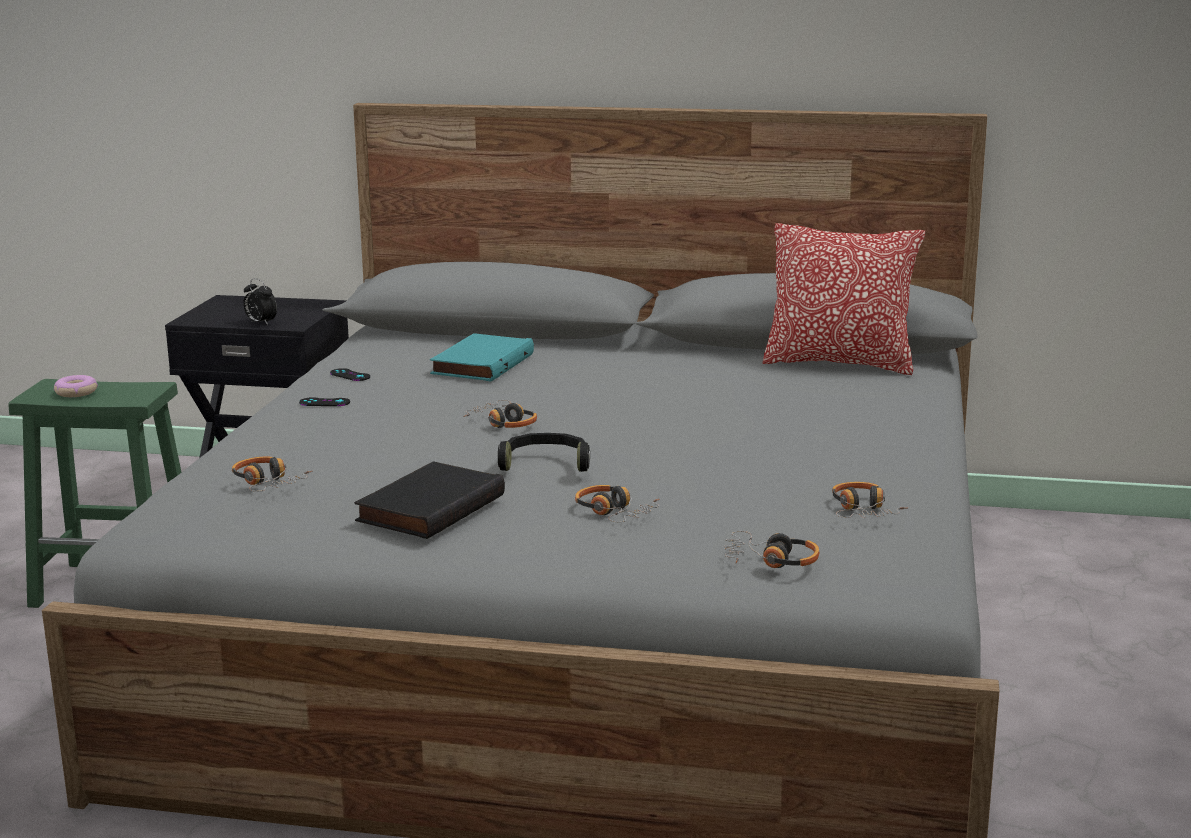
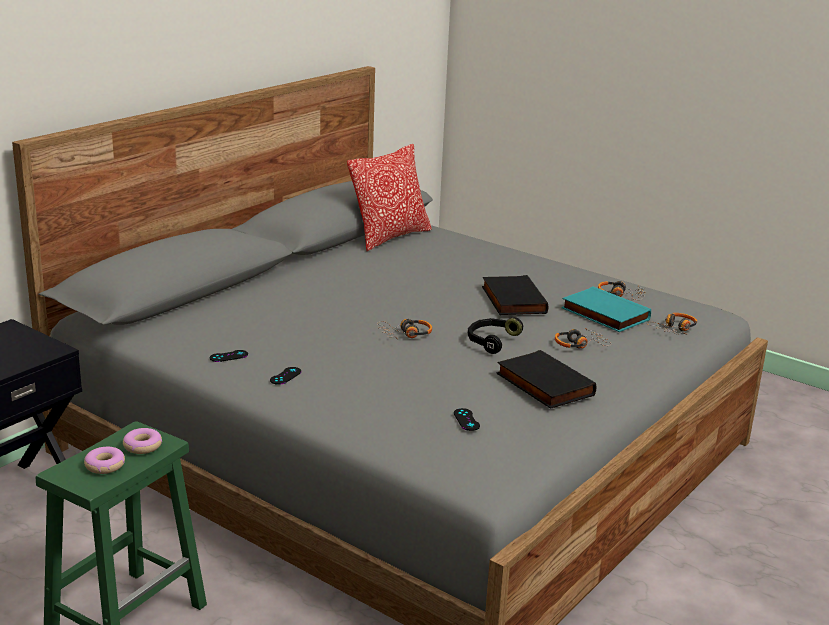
camera: 65 degrees left, 5 degrees up
(123, 394) = (143, 446): none -> donut
(260, 323) = (27, 360): alarm clock -> none
(268, 483) = (466, 420): headphones -> black game controller
(480, 363) = (261, 314): turquoise book -> turquoise book (603, 314)
(719, 453) = (511, 300): none -> black book

